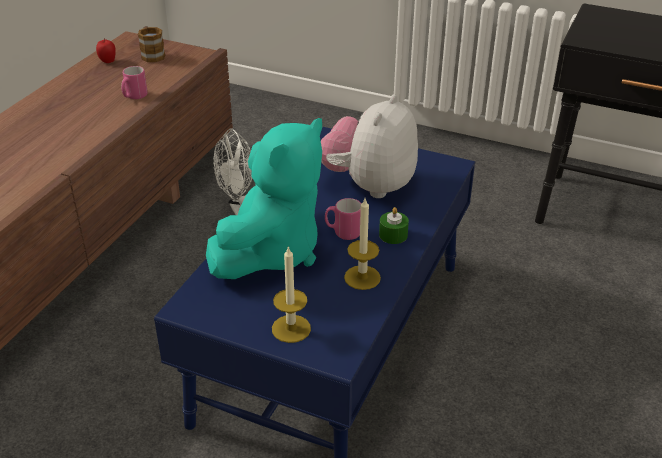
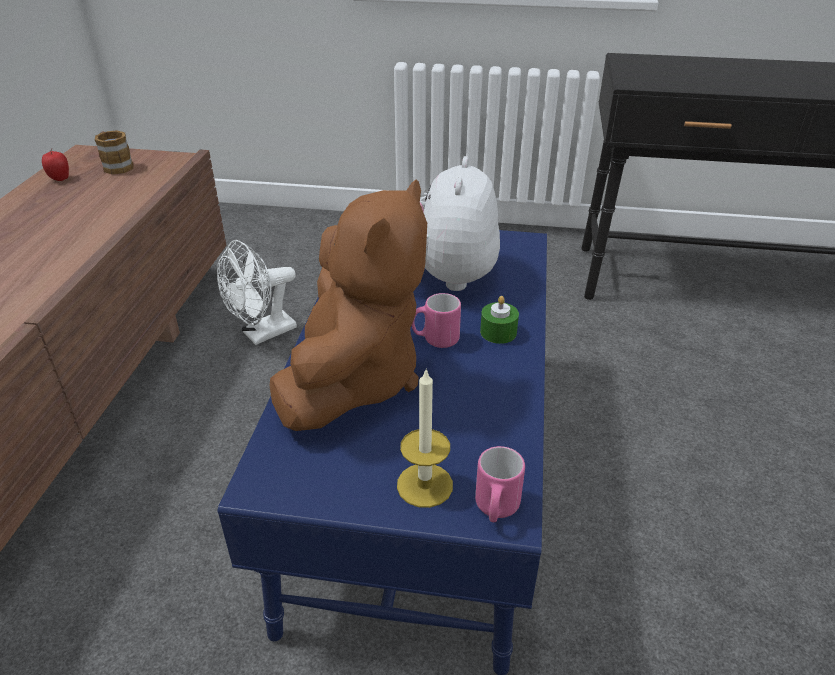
camera: 15 degrees left, 0 degrees up
(134, 97) = (106, 214): pink mug -> pink mug (496, 509)
(271, 251) = (353, 380): turquoise plush toy -> brown plush toy
(362, 277) = (486, 393): candle -> none

